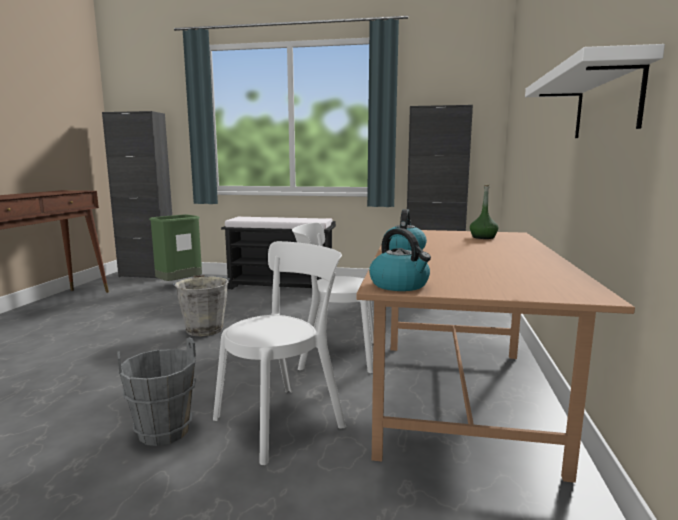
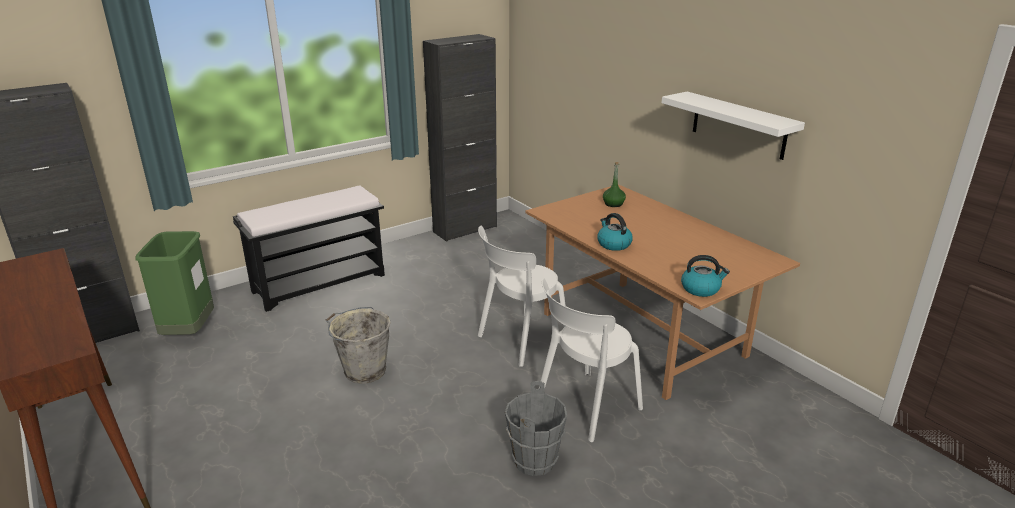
camera: 45 degrees left, 15 degrees up
(284, 420) = (585, 407): white chair -> white chair turned 135 degrees counterclockwise

